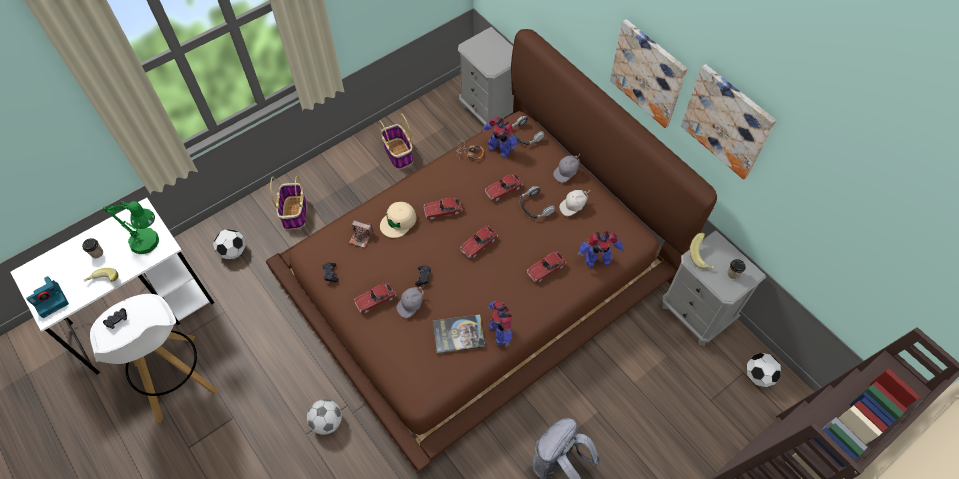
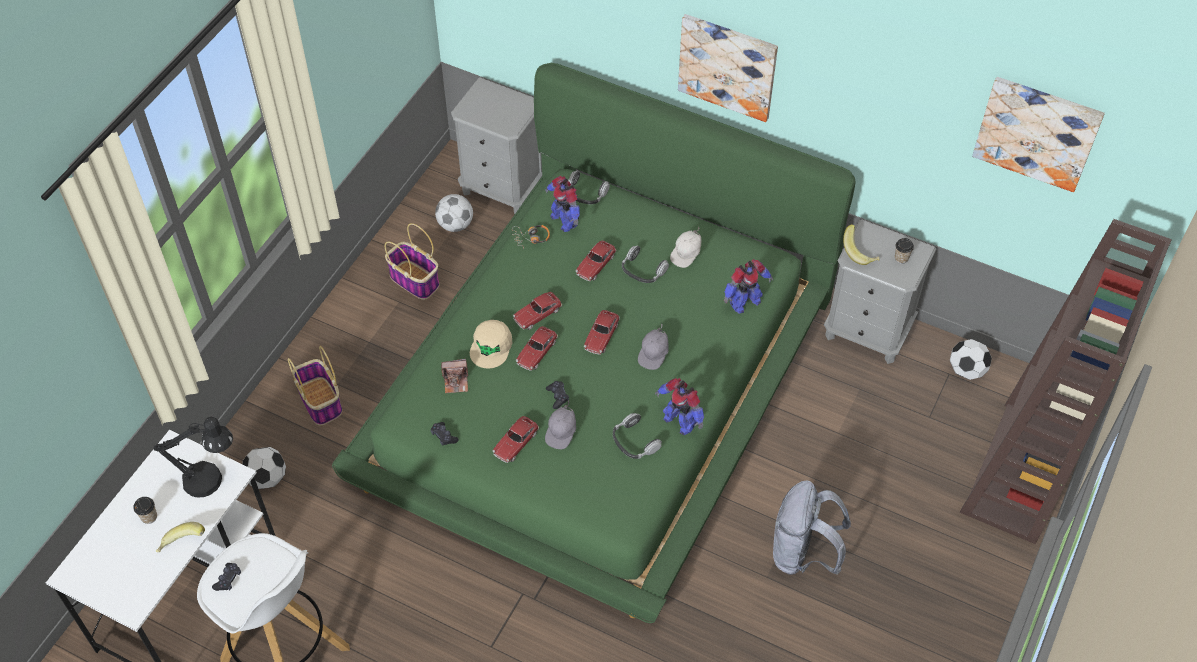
camera: 25 degrees left, 5 degrees down
(51, 300) = (125, 591): camera -> none
(150, 243) = (211, 480): green table lamp -> black table lamp
(327, 422) = (508, 622): football -> football (455, 225)
(458, 334) = (634, 441): book -> headphones
(479, 275) = (598, 386): brown bed -> green bed
(500, 149) = (564, 220): toy robot -> toy robot turned 45 degrees clockwise
(546, 269) = (693, 334): toy car -> toy car (537, 352)
(566, 173) = (658, 219): grey cap -> grey cap (654, 354)
(727, 121) = (841, 88): picture -> picture (1037, 132)

